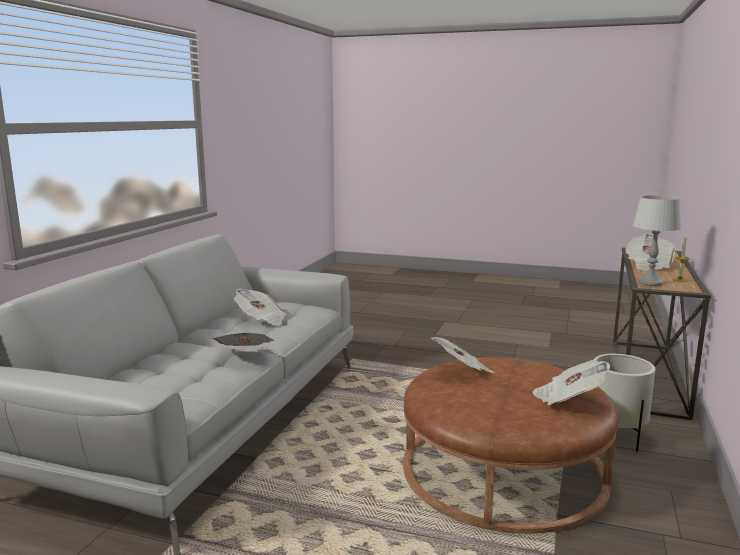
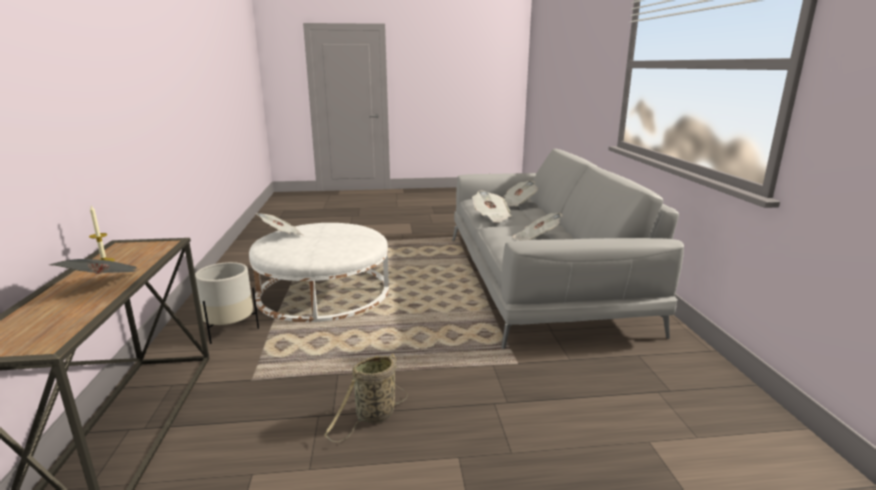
camera: 155 degrees right, 5 degrees up
(462, 370) = (352, 241): newspaper -> newspaper (517, 203)
(475, 353) = (373, 416): none -> basket
(503, 469) = (323, 291): brown ottoman -> white ottoman
(650, 283) = (157, 248): grey table lamp -> none

